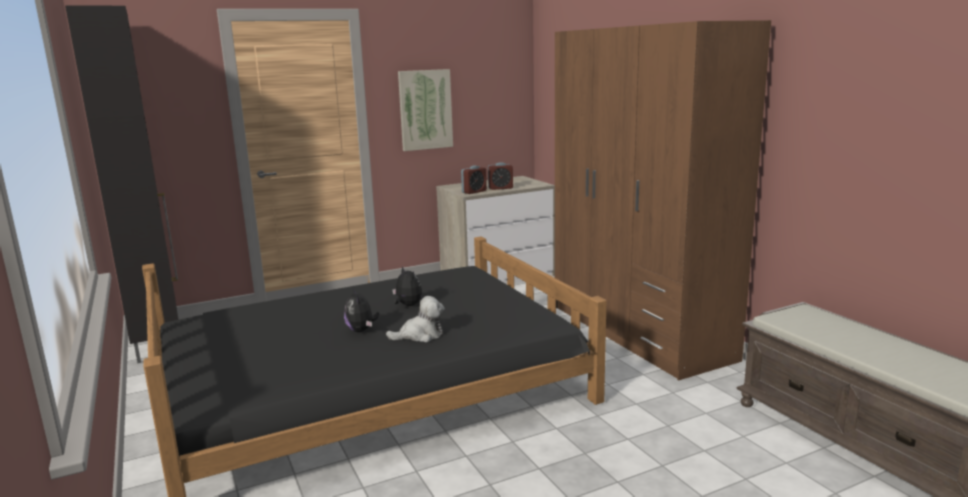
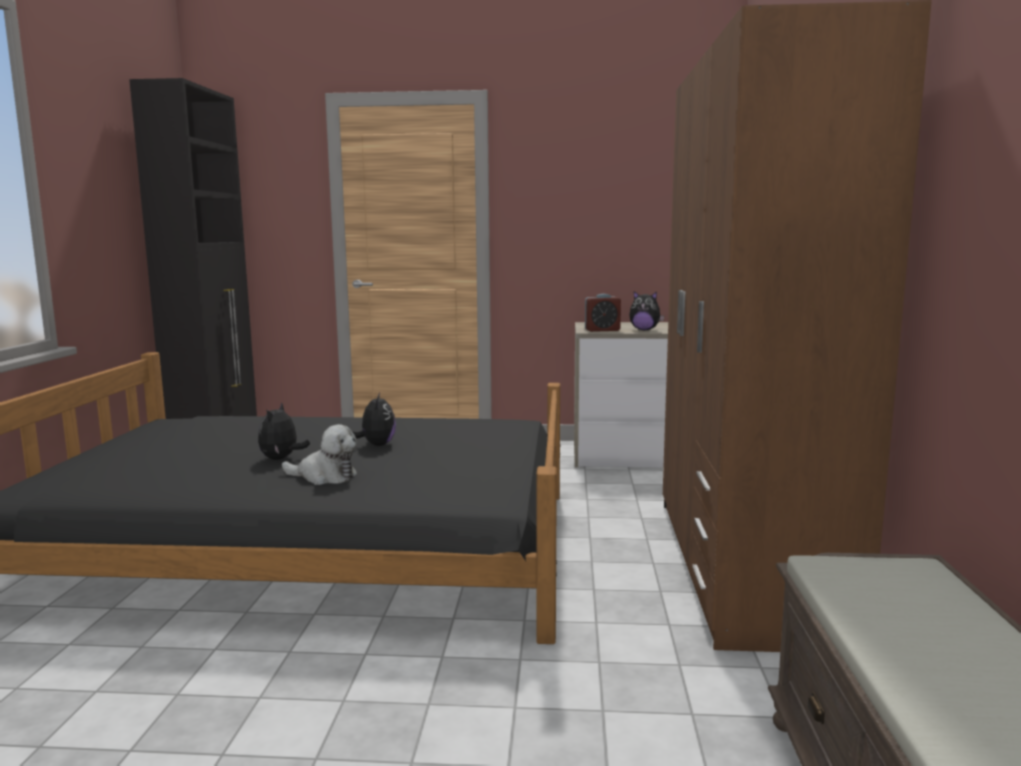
camera: 30 degrees right, 5 degrees down
(425, 109) = (568, 220): picture -> none
(500, 188) = (644, 330): alarm clock -> plush toy

